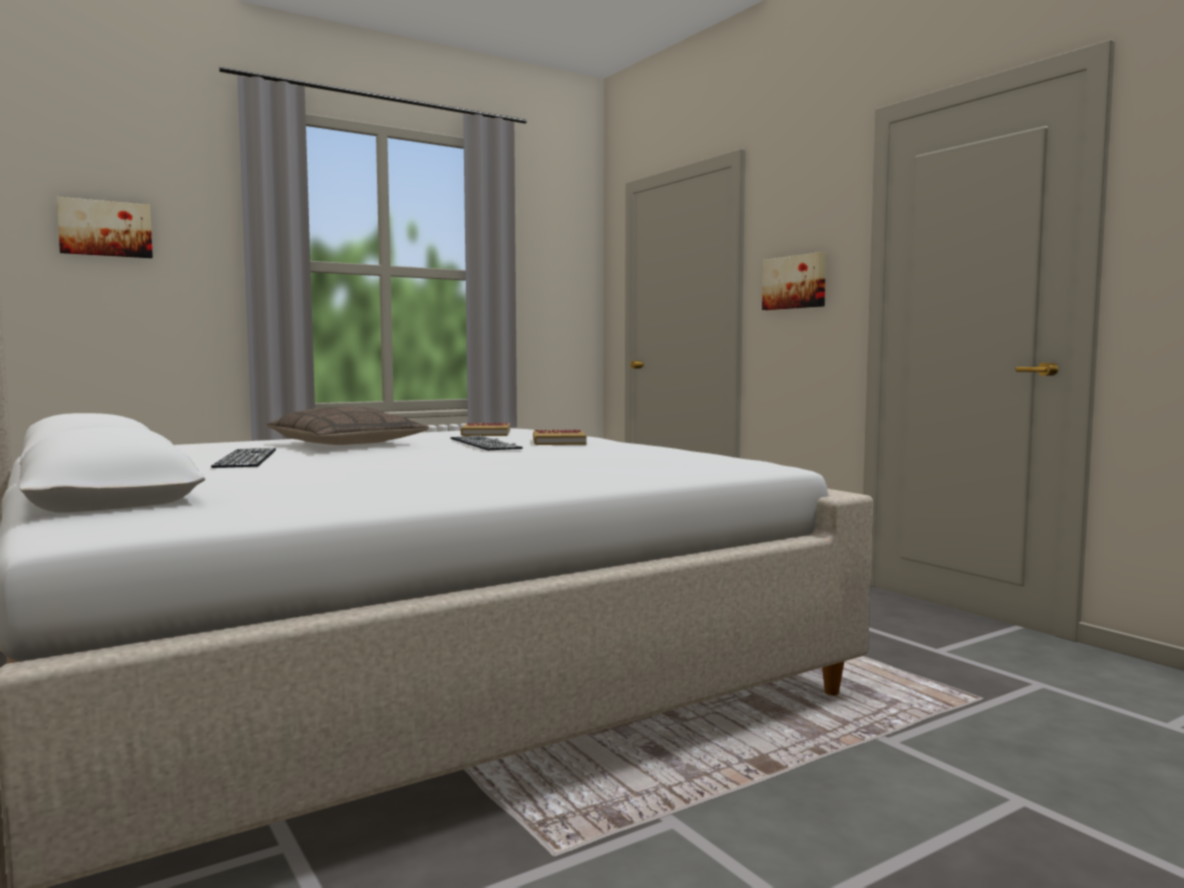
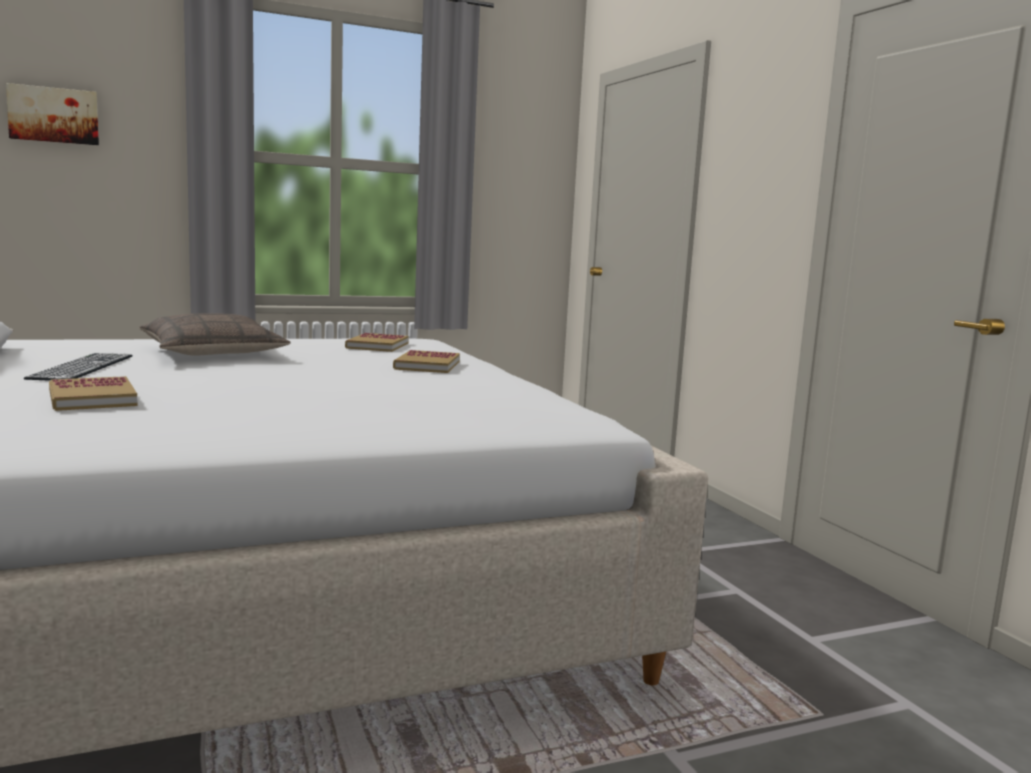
camera: 10 degrees right, 5 degrees up
(308, 474) = (92, 398): none -> book
(484, 443) = (346, 363): keyboard -> none
(795, 282) = (745, 196): picture -> none

